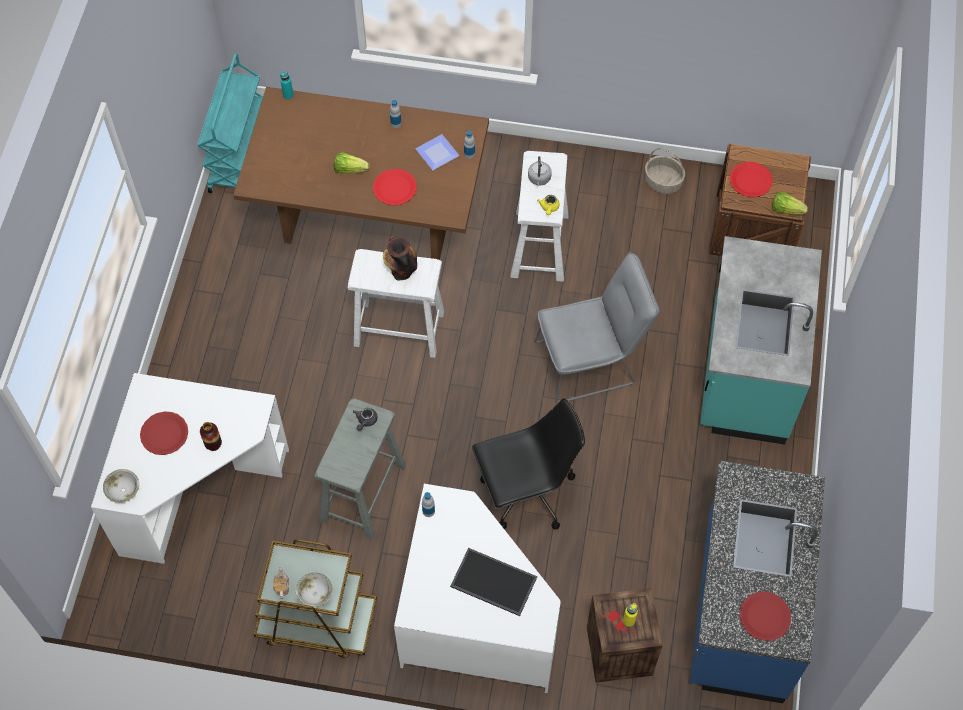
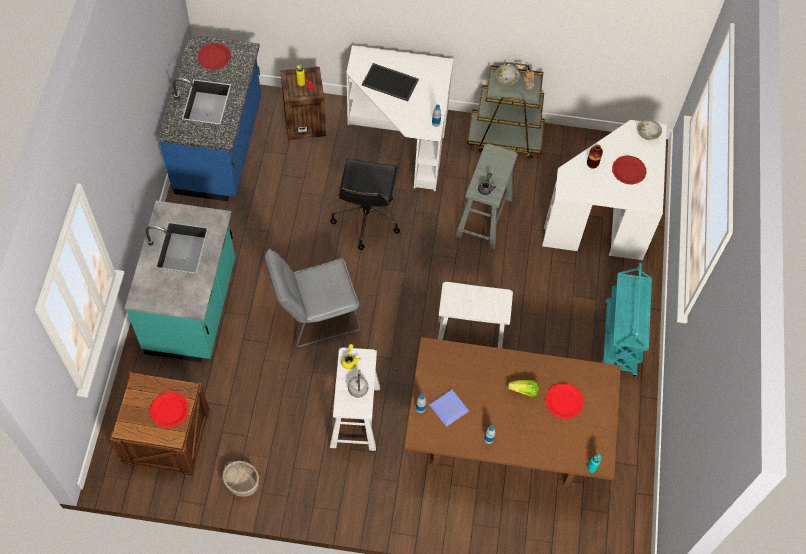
camera: 175 degrees right, 0 degrees up
(238, 156) = (631, 503): turquoise cart -> turquoise cart (620, 339)
(394, 188) = (483, 373): red plate -> red plate (564, 401)
(401, 271) = (471, 302): vase -> none
(526, 493) = (366, 218): black office chair -> black office chair turned 60 degrees counterclockwise
(786, 209) = (142, 381): lettuce -> none

